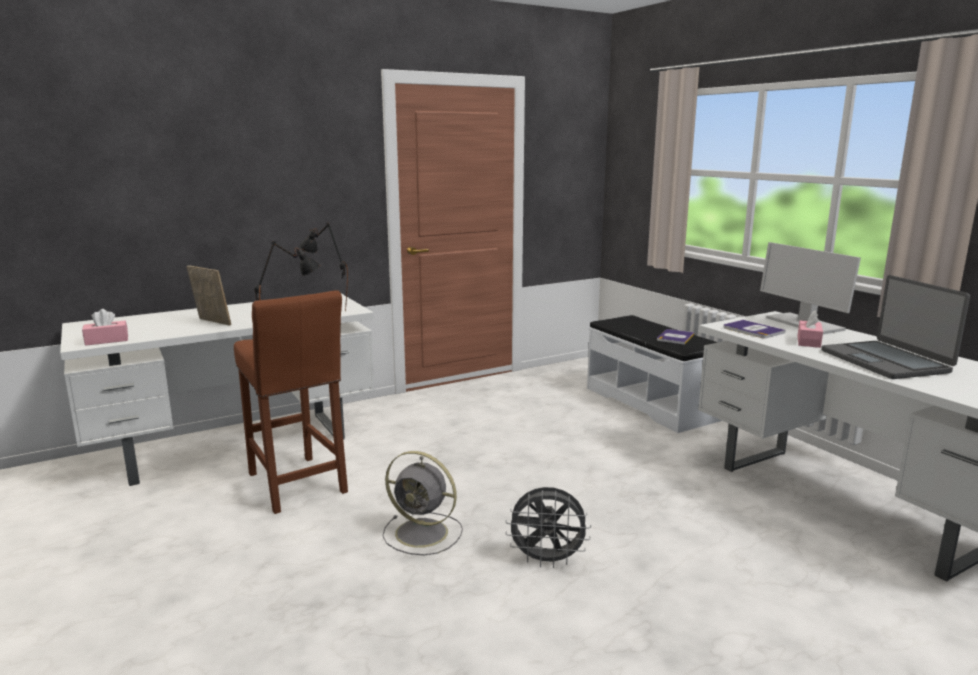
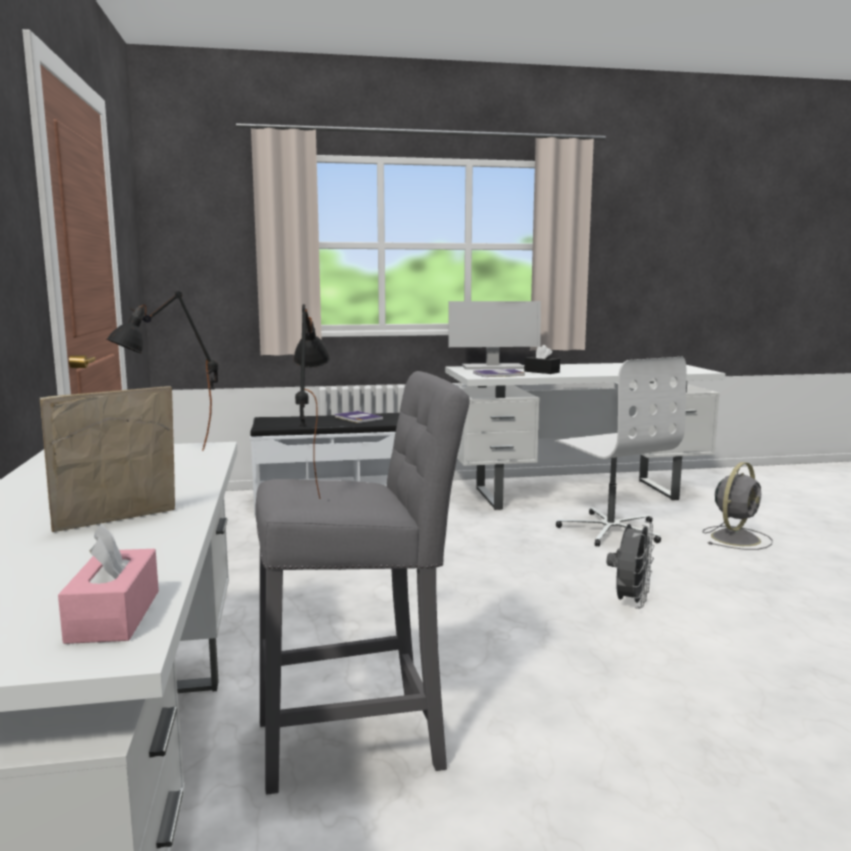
camera: 70 degrees left, 5 degrees down
(297, 486) = (361, 741): brown stool -> grey stool
(424, 533) = (556, 655): grey fan -> grey fan (736, 538)
(744, 537) = (610, 530): none -> white office chair
(808, 341) = (541, 372): pink tissue box -> black tissue box
(885, 361) = (600, 370): laptop -> none

